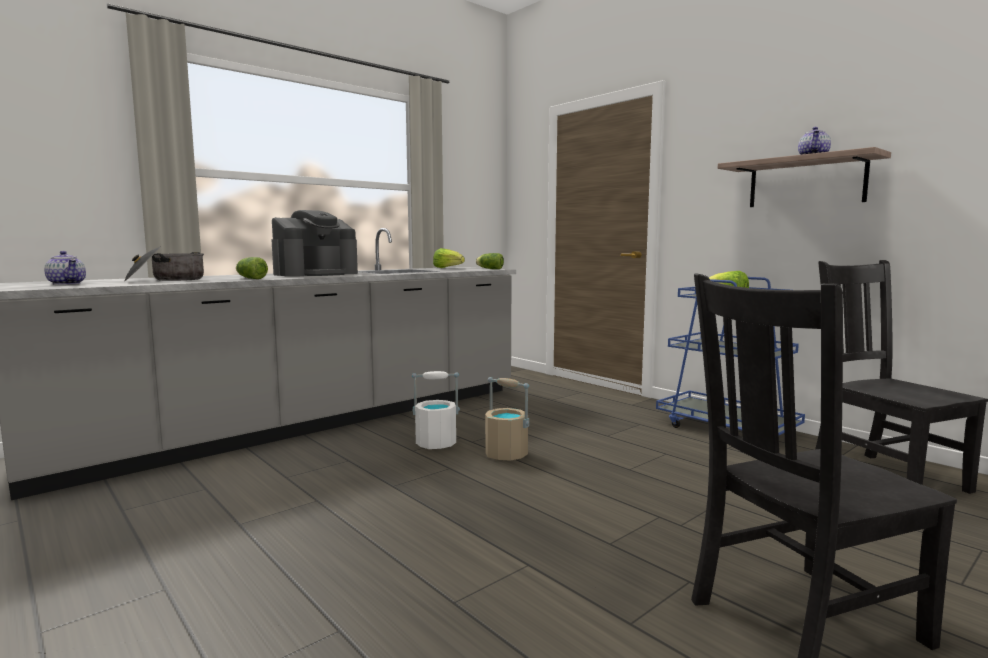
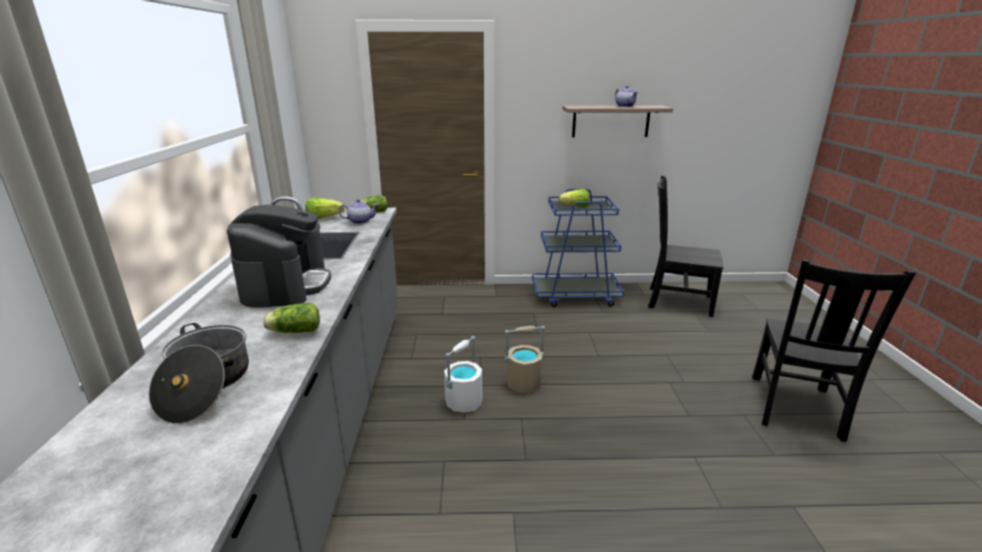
camera: 50 degrees left, 15 degrees up
(67, 283) = (128, 483): teapot -> teapot (360, 221)

